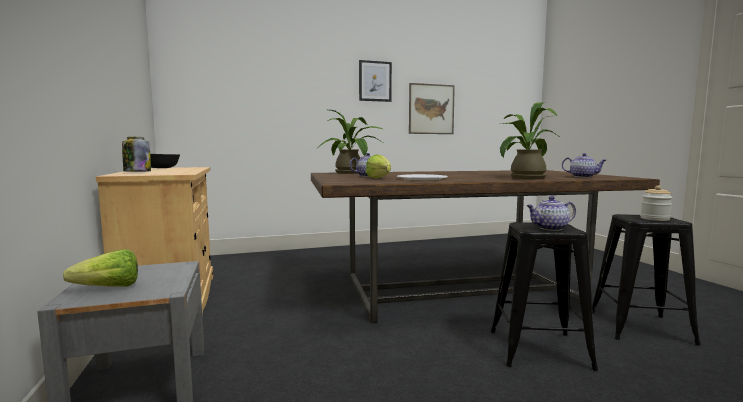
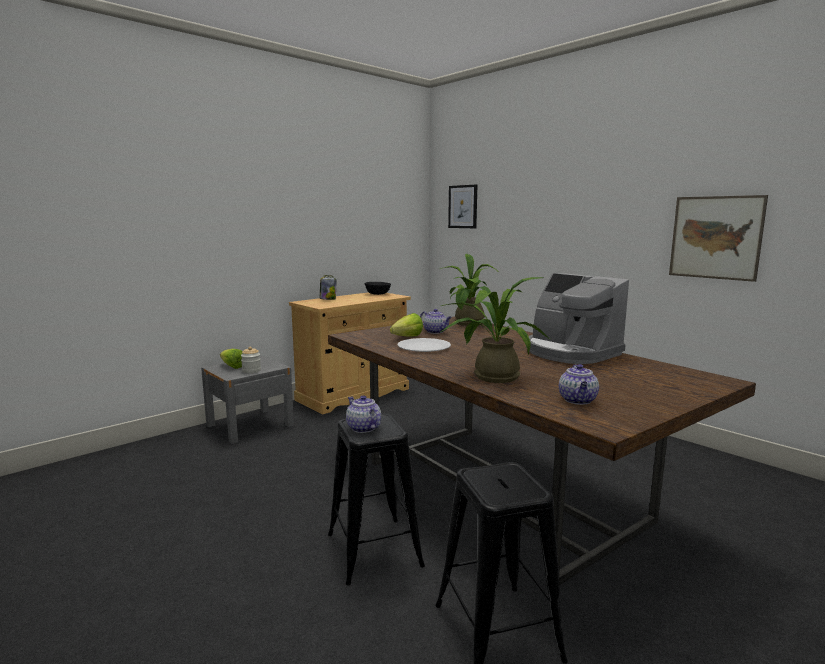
camera: 65 degrees right, 5 degrees up
(375, 81) = (624, 198): picture -> picture (463, 206)
(469, 172) = (570, 352): none -> coffee machine
(654, 219) = (497, 484): jar -> jar (251, 371)

